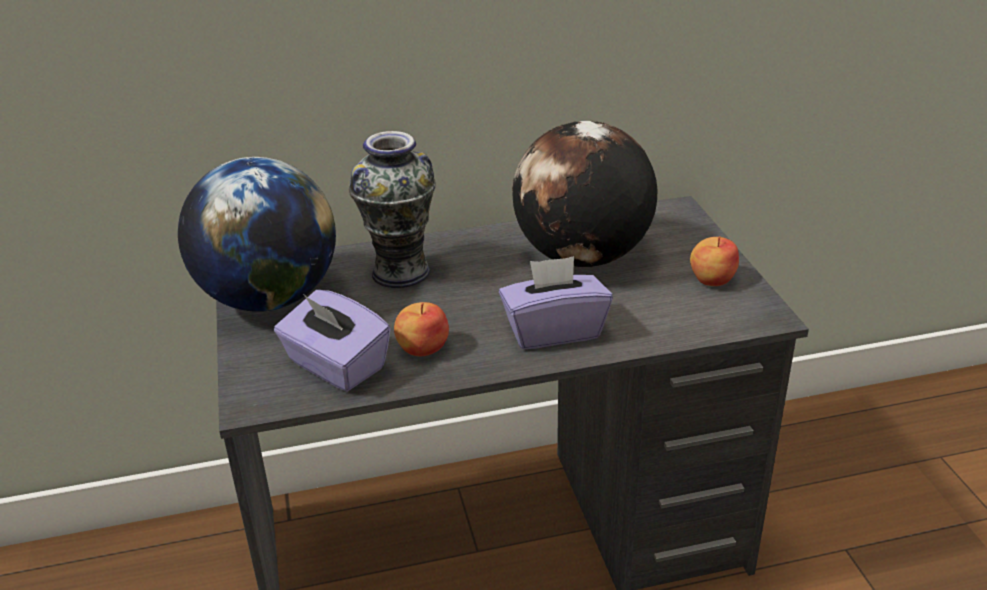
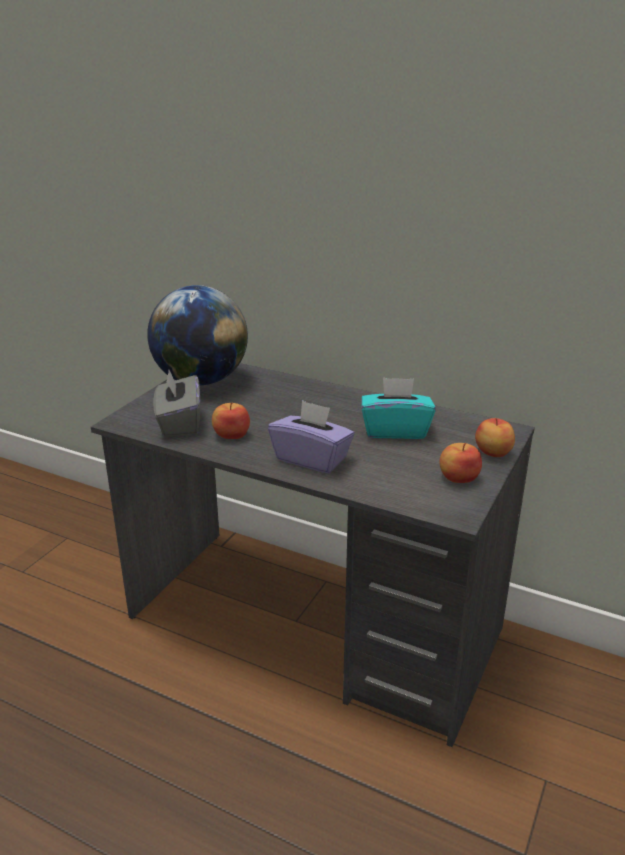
camera: 40 degrees right, 5 degrees down
(335, 366) = (179, 423): purple tissue box -> grey tissue box
(401, 272) = (282, 395): vase -> none
(582, 258) = (395, 430): globe -> turquoise tissue box
(699, 239) = (493, 452): none -> apple

